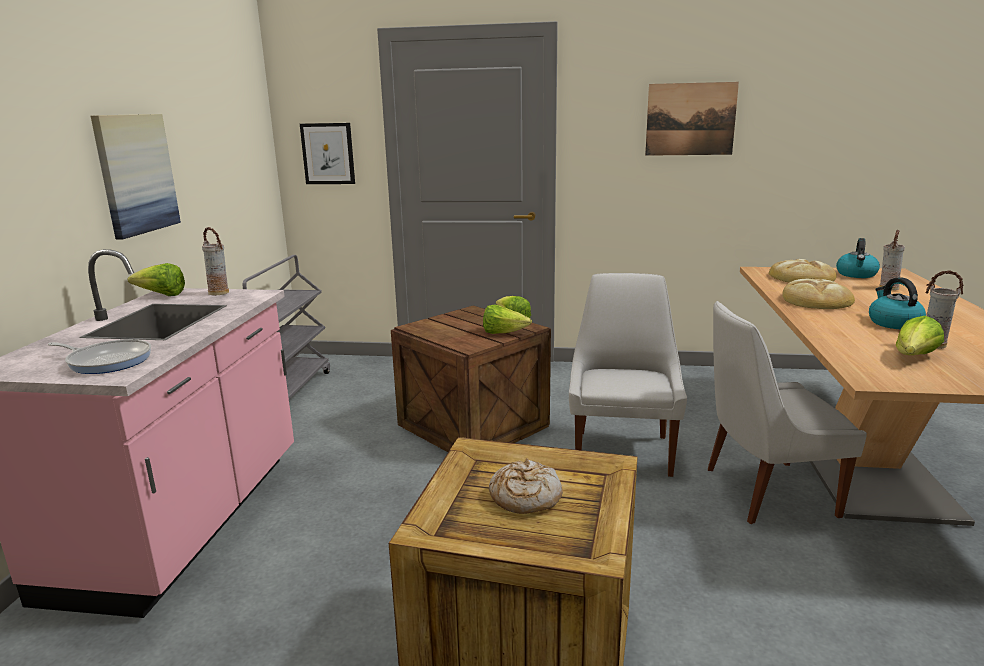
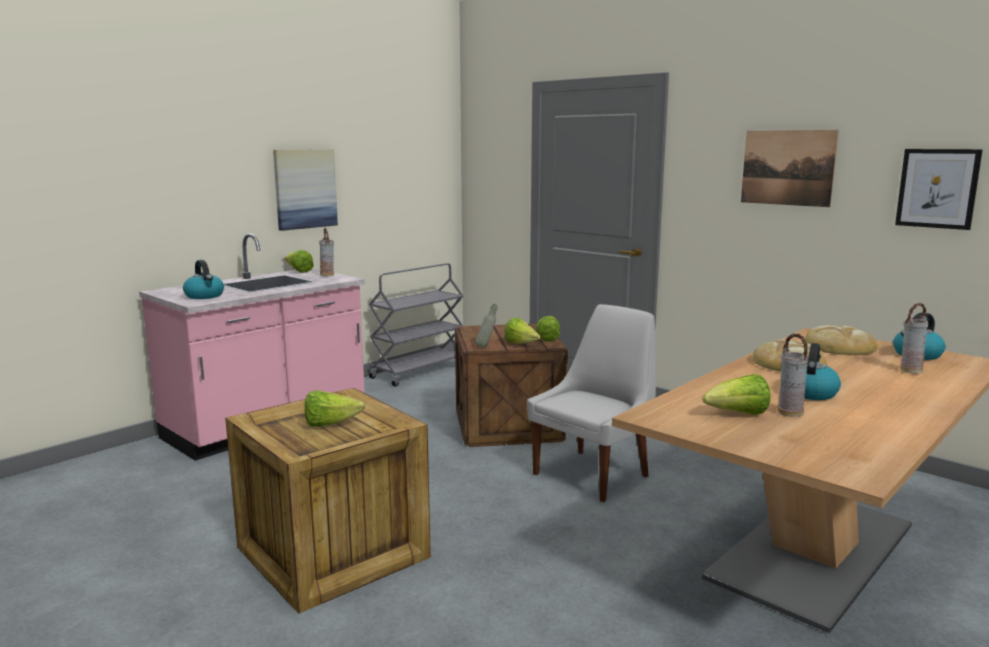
camera: 35 degrees right, 5 degrees down
(107, 361) = (205, 296): frying pan -> kettle
(328, 153) = (493, 184): picture -> picture (937, 188)
(476, 344) = (486, 347): none -> grey bottle
(524, 497) = (330, 424): bread -> lettuce
(764, 492) = (664, 538): white chair -> none

